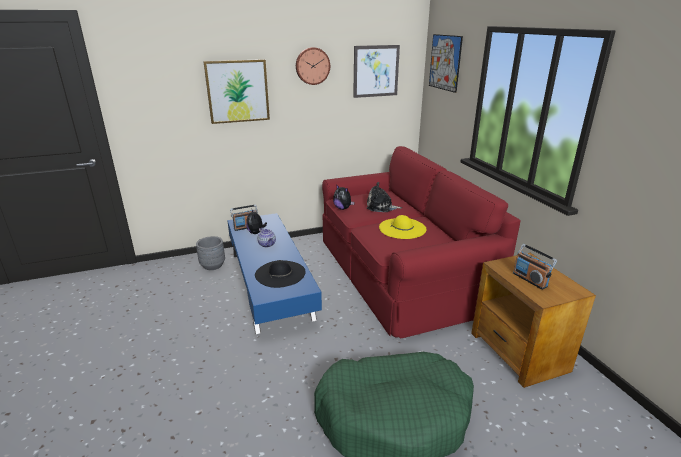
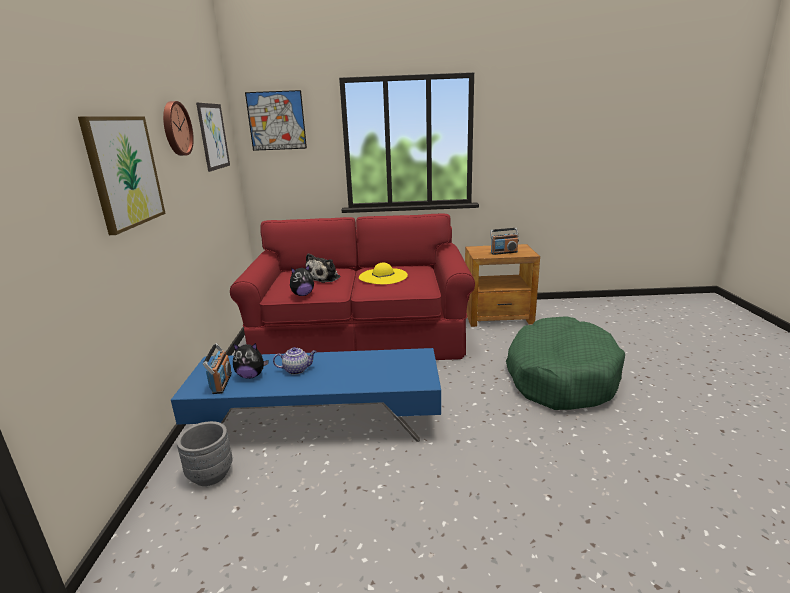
camera: 70 degrees left, 5 degrees down
(280, 273) = (380, 367): black hat -> none

